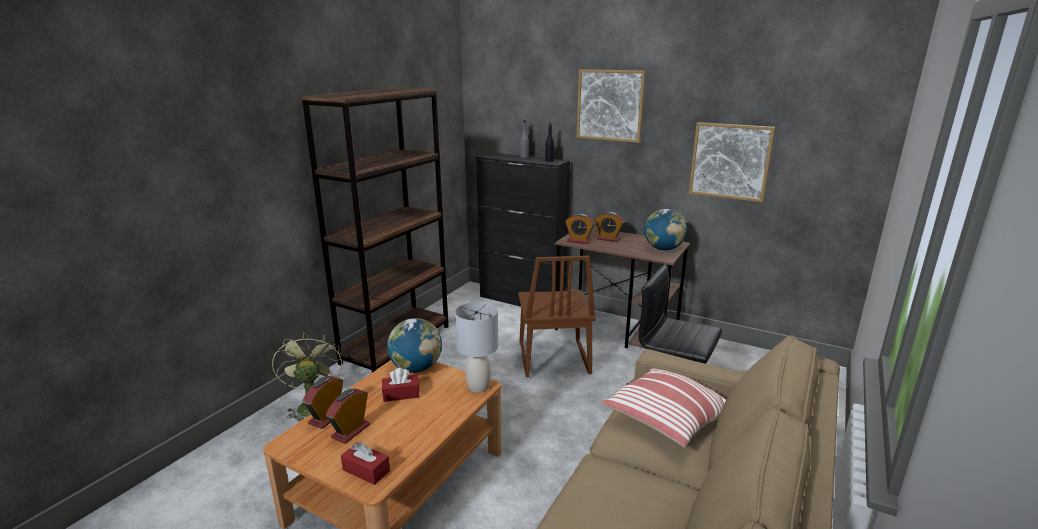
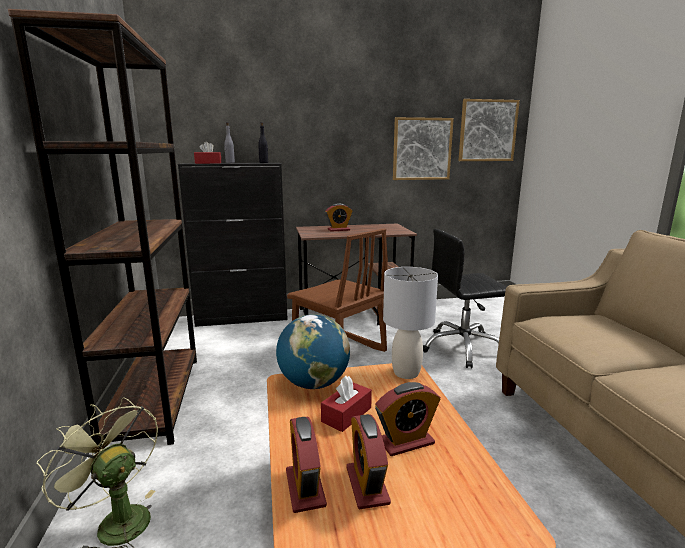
camera: 40 degrees left, 5 degrees down
(366, 470) = (473, 517): red tissue box -> red tissue box (208, 163)
(579, 241) = (320, 234): alarm clock -> alarm clock (406, 442)
(610, 105) = (316, 105): picture -> picture (487, 131)
(663, 249) = (391, 228): globe -> none
(665, 420) = (591, 329): pillow -> none

